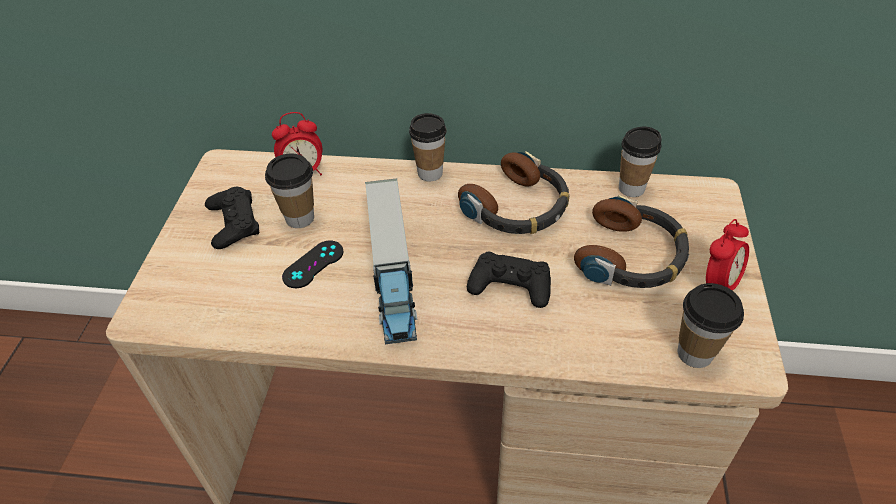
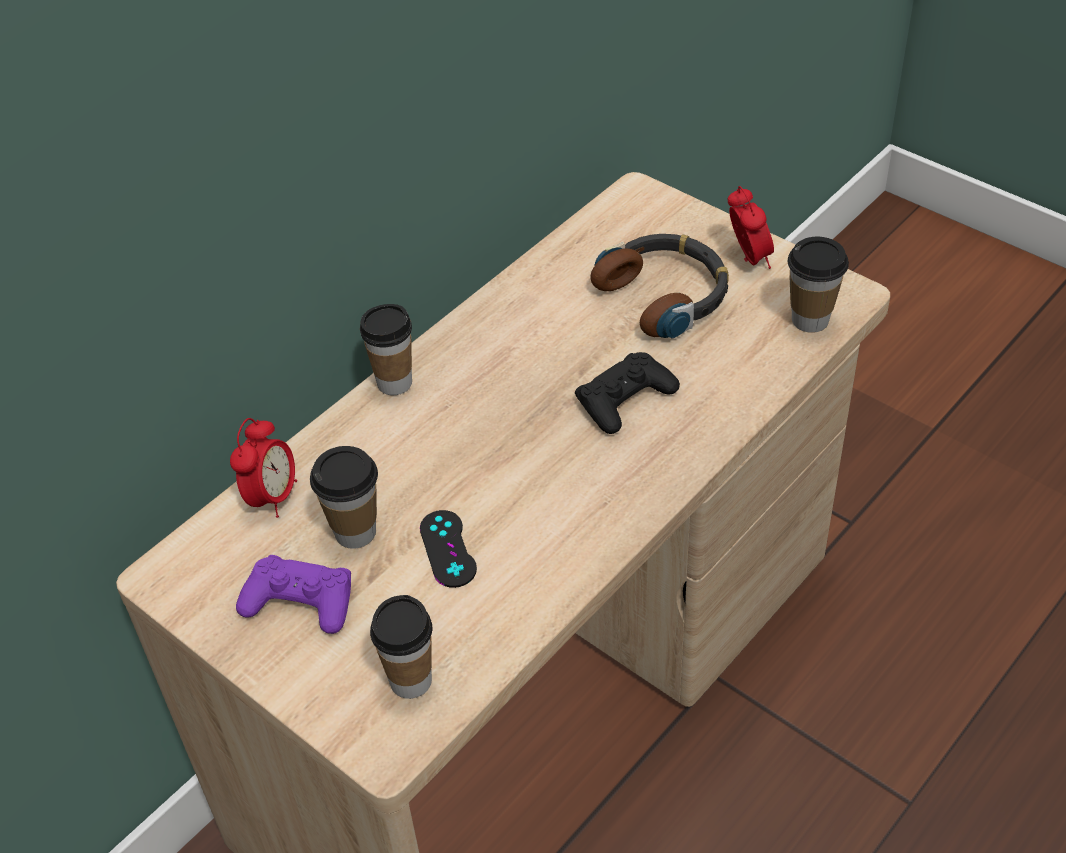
camera: 55 degrees left, 0 degrees up
(233, 223) = (299, 601): black game controller -> purple game controller
(392, 273) = (525, 485): toy truck -> none
(517, 207) = (521, 339): headphones -> none
(631, 188) = (576, 243): cup -> cup (411, 681)

